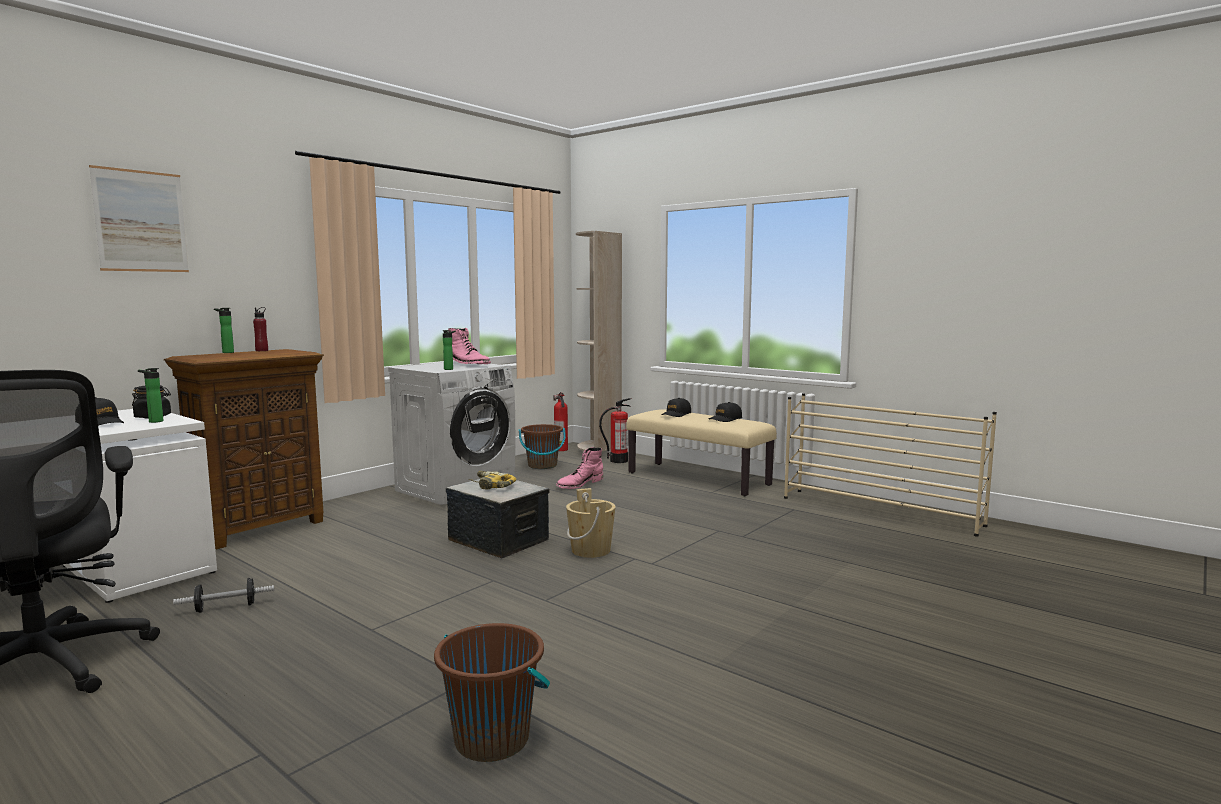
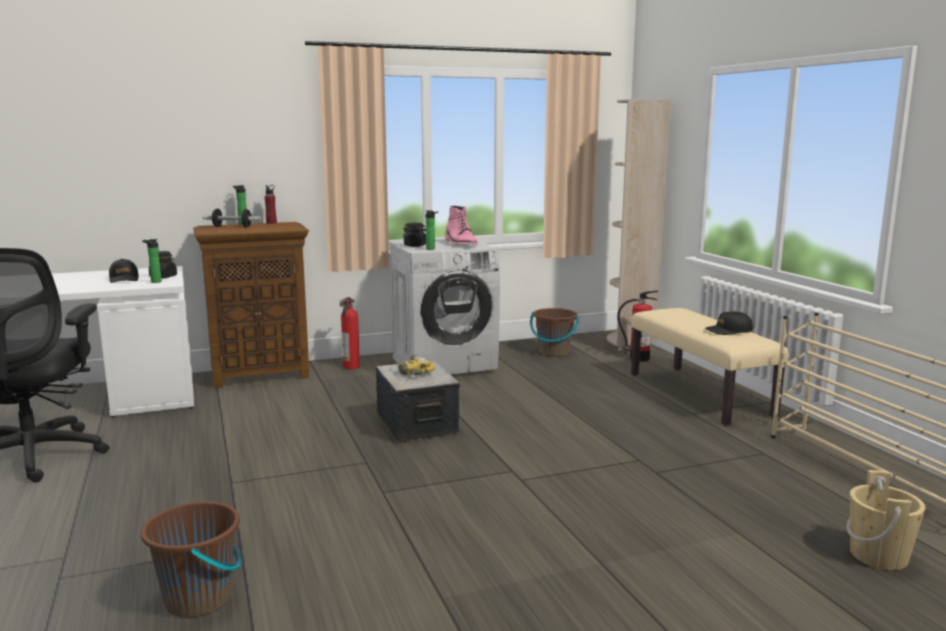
camera: 30 degrees right, 5 degrees up
(141, 221) = (177, 114): picture -> none
(226, 607) = (167, 439): dumbbell -> dumbbell (232, 227)
(425, 368) = (415, 245): none -> black jar
(561, 450) = (595, 336): fire extinguisher -> fire extinguisher (350, 367)
(579, 484) = (564, 379): pink boot -> none
(591, 550) = (483, 453): beige bucket -> beige bucket (878, 555)
(676, 414) = (682, 317): black cap -> none

